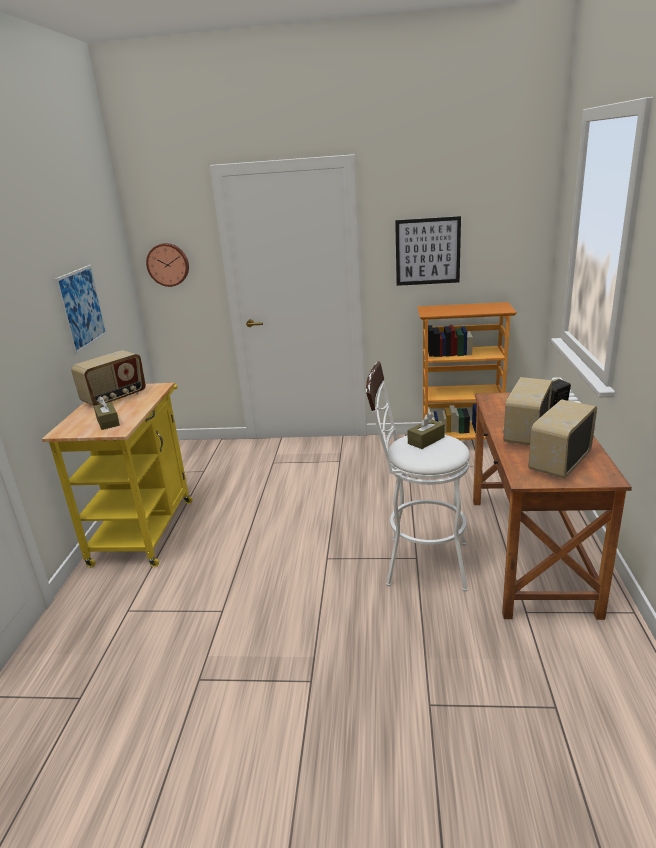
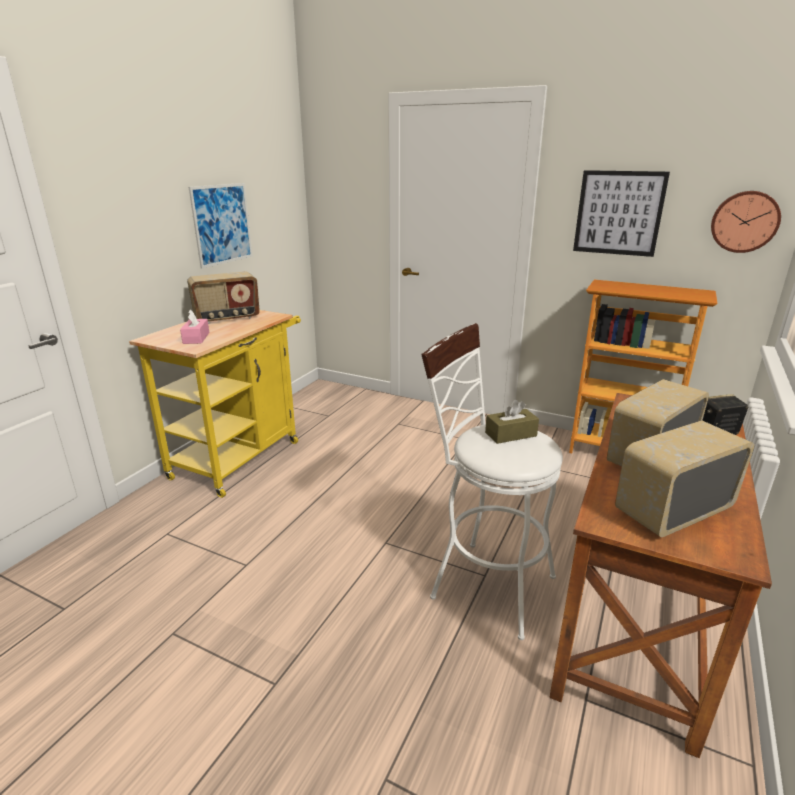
camera: 20 degrees right, 0 degrees up
(108, 422) = (196, 338): brown tissue box -> pink tissue box
(168, 264) = (337, 198): wall clock -> wall clock (744, 221)

